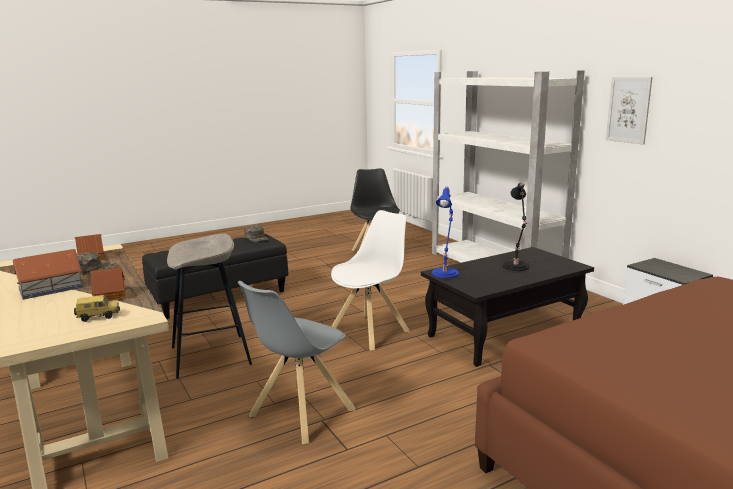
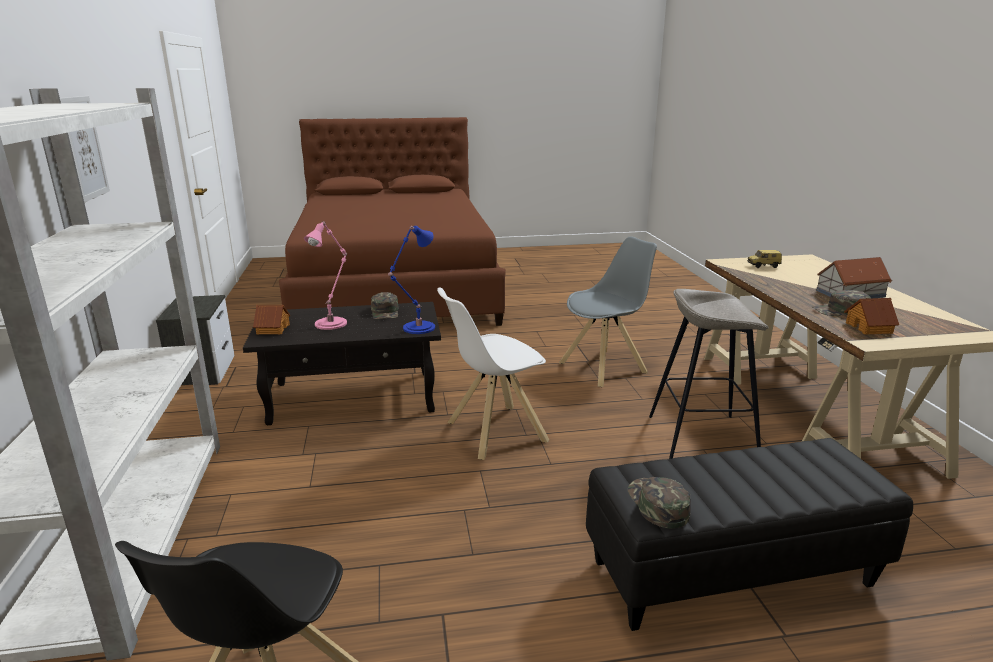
camera: 160 degrees left, 5 degrees up
(110, 295) = (774, 280): toy house -> toy house (272, 329)
(495, 281) = (385, 312): none -> green cap
(516, 267) = (333, 323): black table lamp -> pink table lamp

